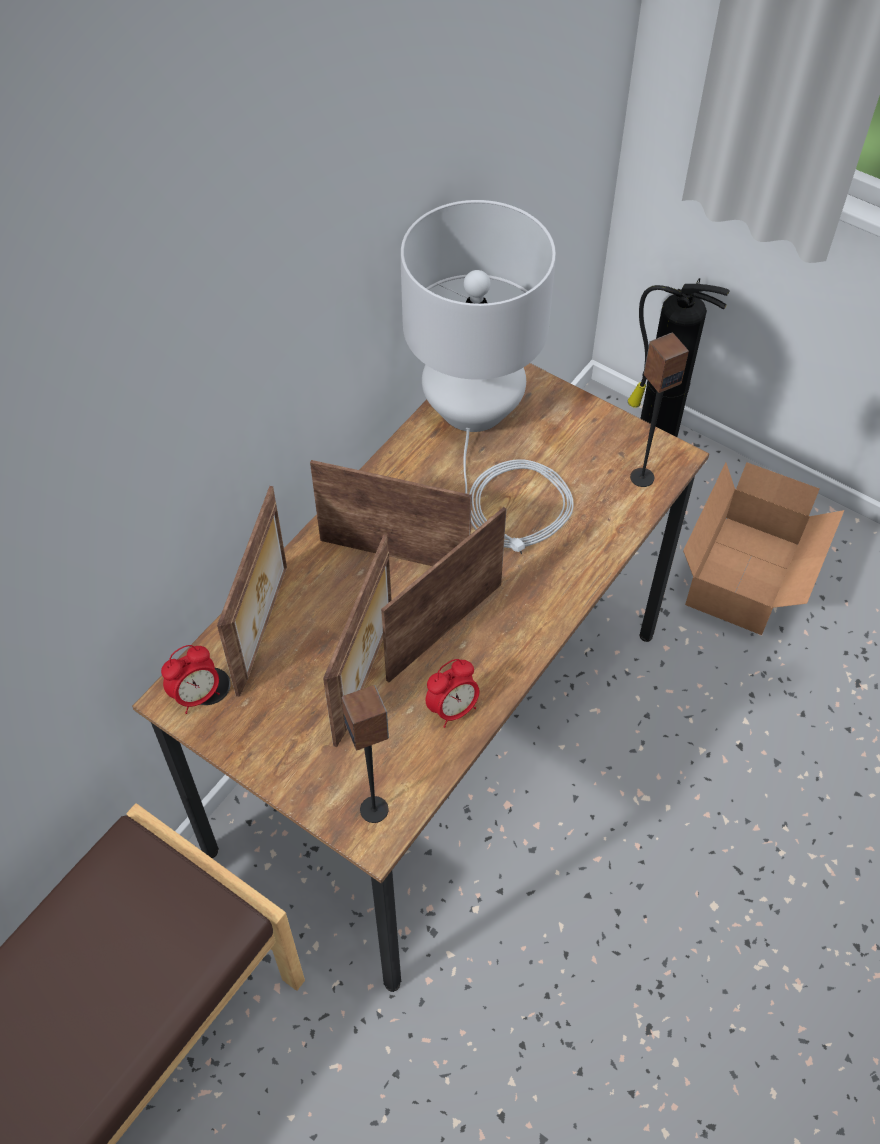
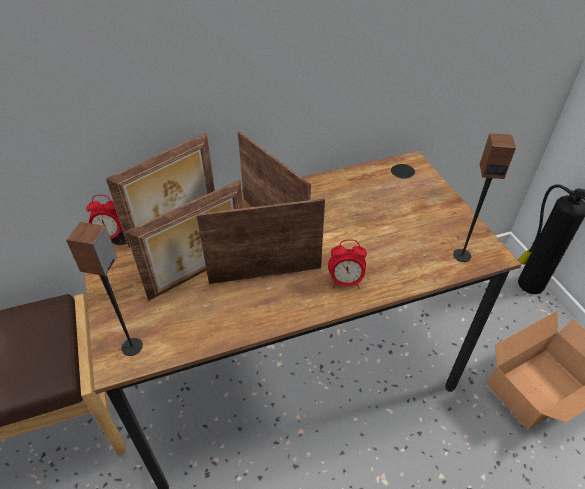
camera: 35 degrees right, 10 degrees down
(453, 709) = (229, 318): alarm clock -> alarm clock (345, 282)
(489, 443) = (378, 197): grey table lamp -> none

